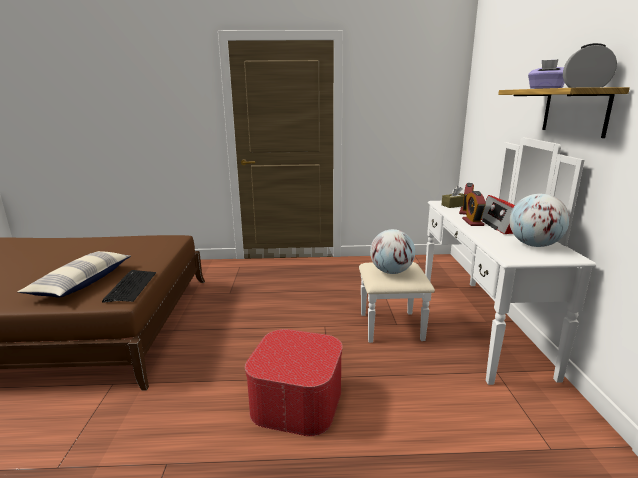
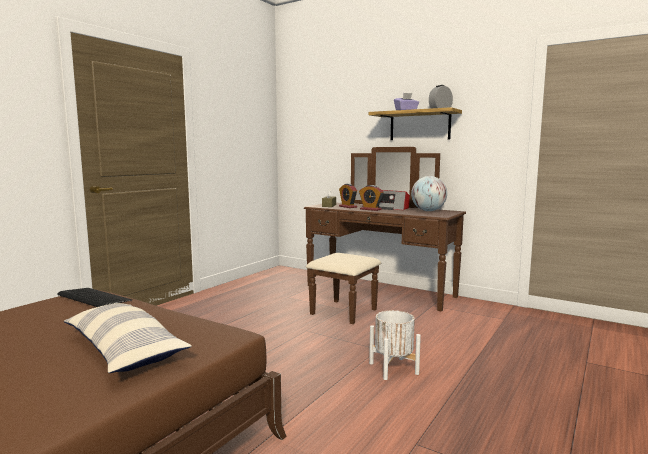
camera: 55 degrees left, 10 degrees down
(131, 286) = (202, 327): keyboard -> keyboard (93, 298)
(297, 401) = (393, 368): ottoman -> white planter
(391, 272) = (346, 258): globe -> none
(459, 325) = (372, 295): white dresser -> brown dresser

